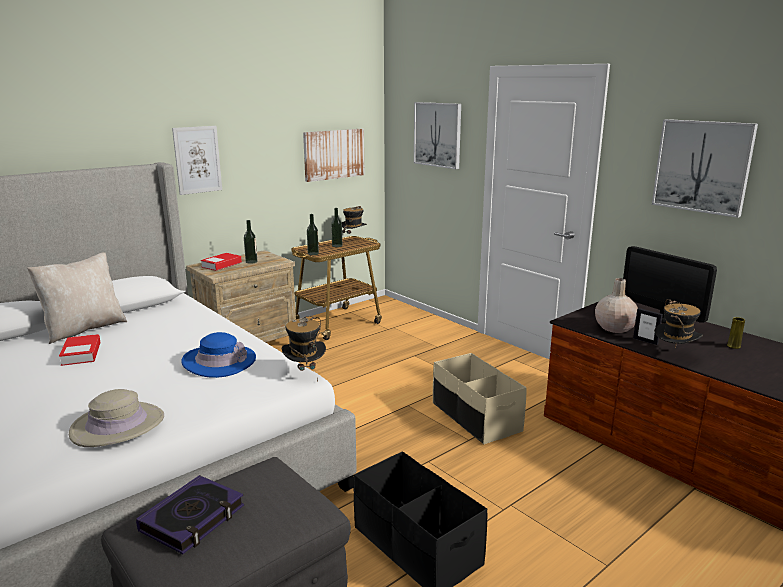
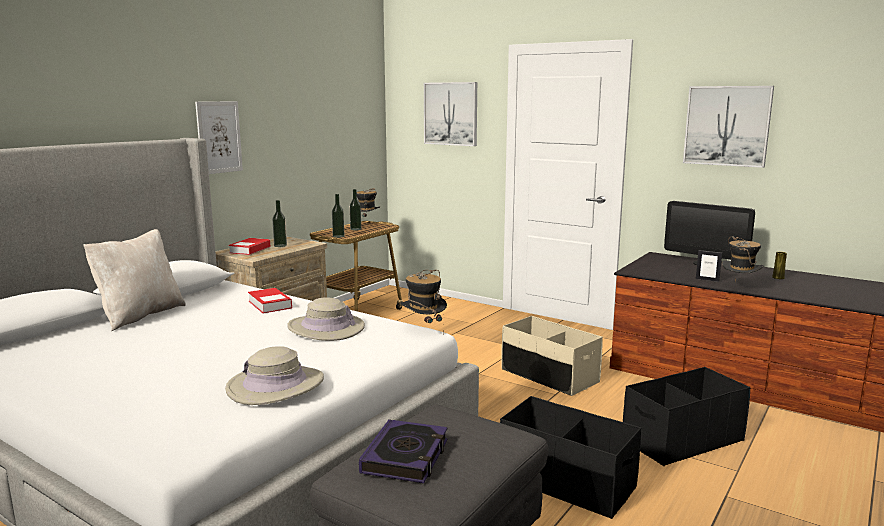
camera: 15 degrees left, 5 degrees down
(81, 354) = (163, 335): book -> book (270, 304)
(219, 361) = (326, 328): blue hat -> beige hat
(334, 154) = (343, 136): picture -> none
(568, 516) = (682, 440): none -> black storage box
(614, 328) = (673, 273): beige vase -> none

